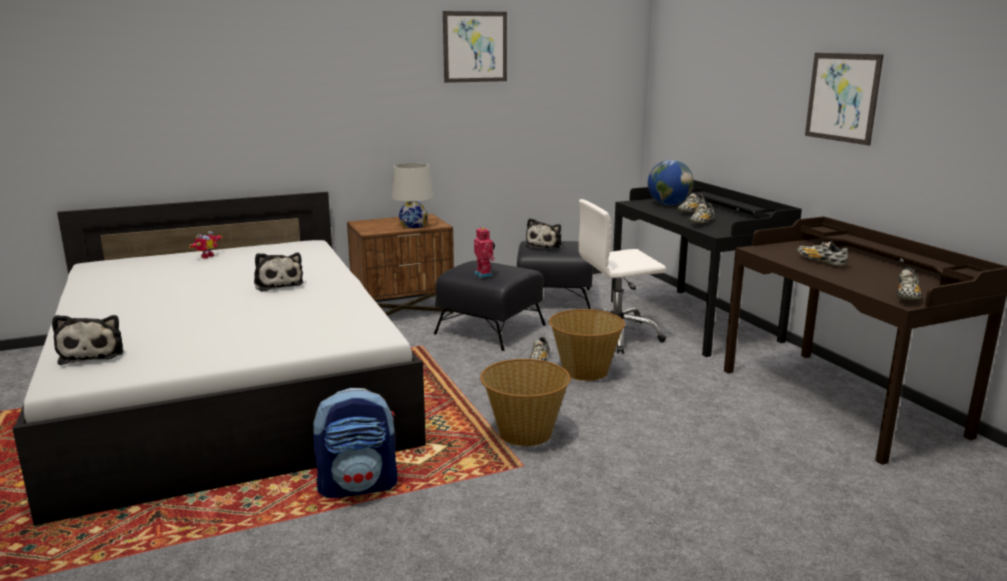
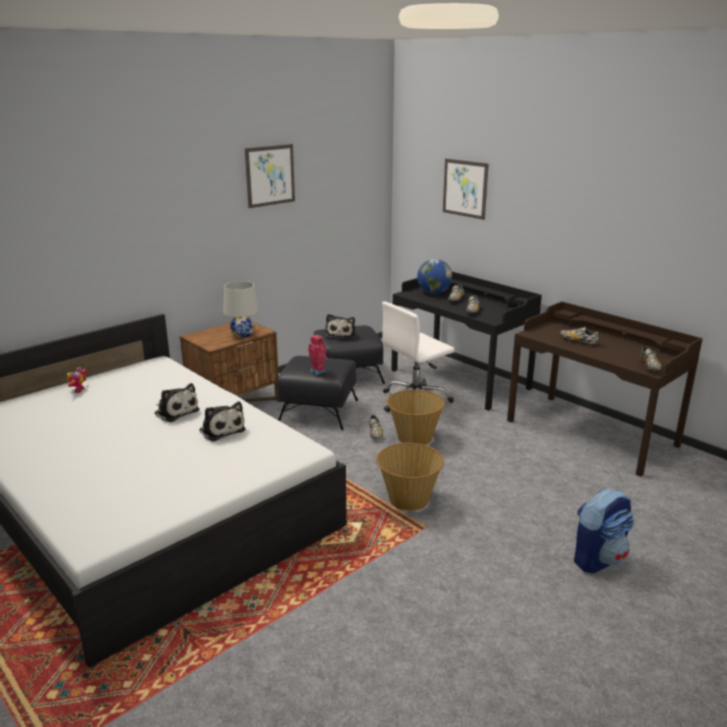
camera: 20 degrees left, 5 degrees up
(93, 353) = (90, 512): plush toy -> plush toy (221, 430)
(358, 486) = (322, 570): backpack -> backpack (598, 559)
(842, 97) = (571, 217): picture -> picture (465, 188)

